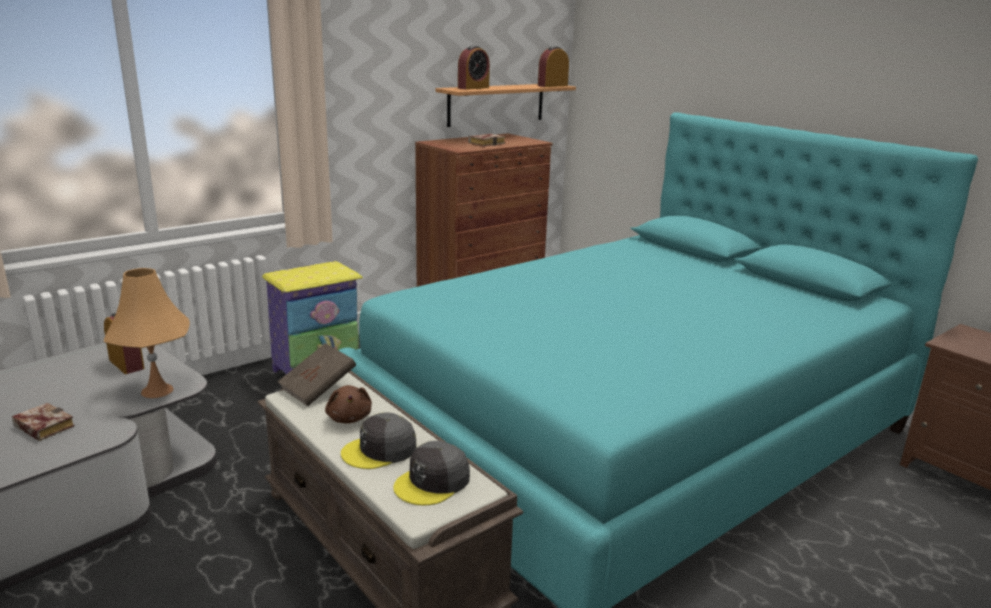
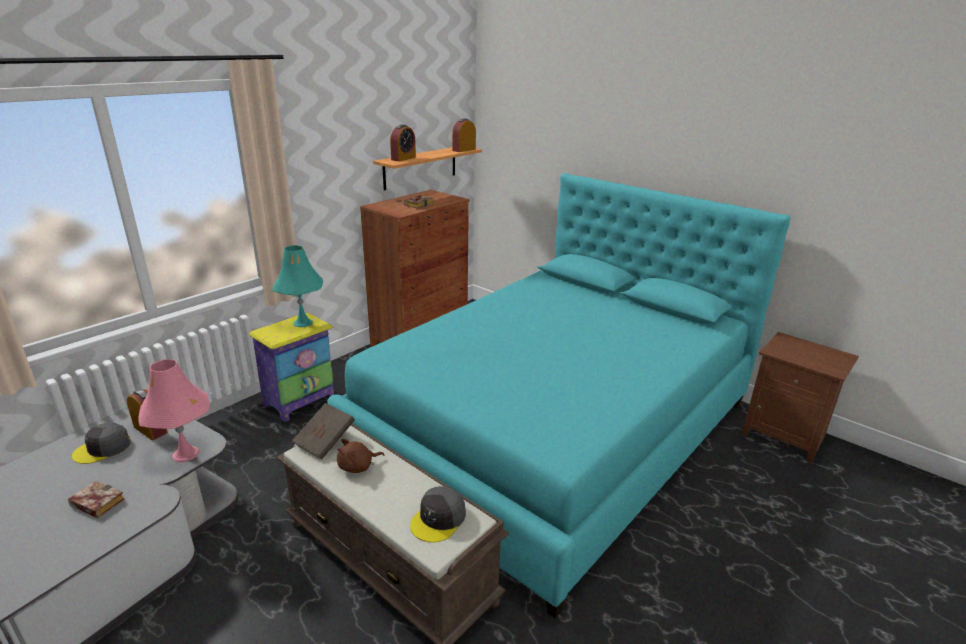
camera: 10 degrees left, 5 degrees up
(157, 391) = (185, 454): orange table lamp -> pink table lamp
(327, 270) = (302, 322): none -> turquoise table lamp
(349, 418) = (358, 466): brown plush toy -> brown plush toy turned 90 degrees clockwise
(380, 450) = (390, 495): grey cap -> grey cap (103, 448)

